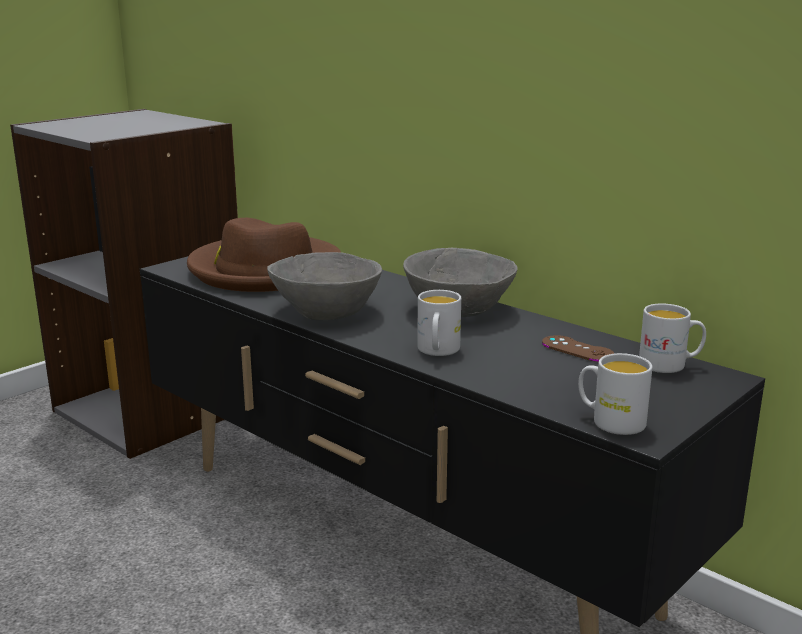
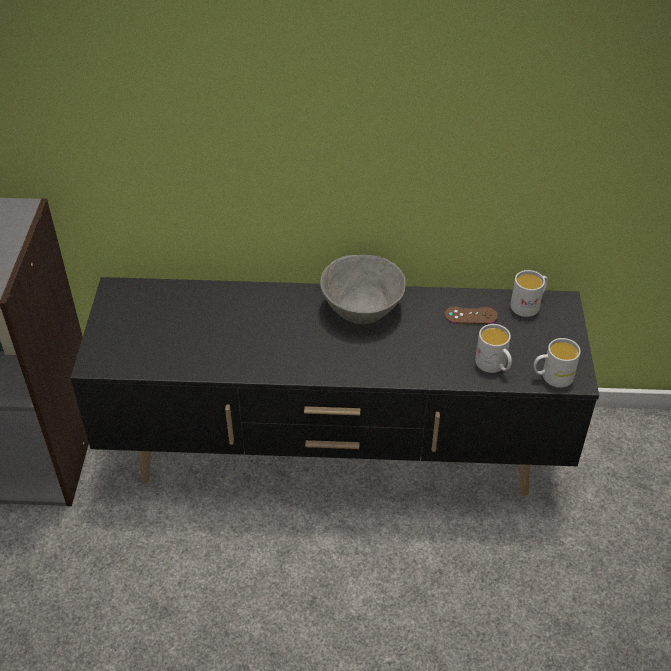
camera: 40 degrees left, 25 degrees up
(264, 269) = (171, 327): brown hat -> none
(327, 312) = (287, 357): grey bowl -> none
(437, 351) = (403, 363): white mug -> white mug (494, 366)

